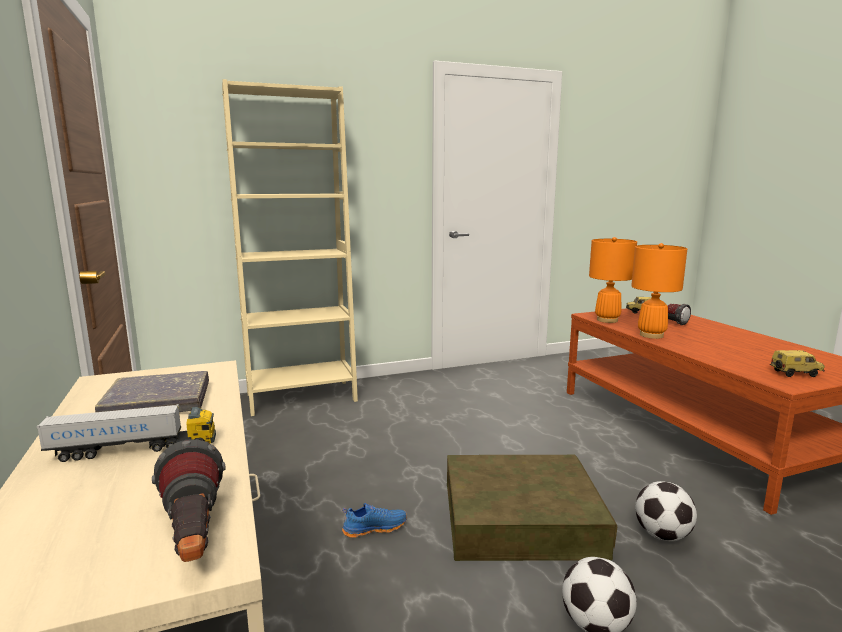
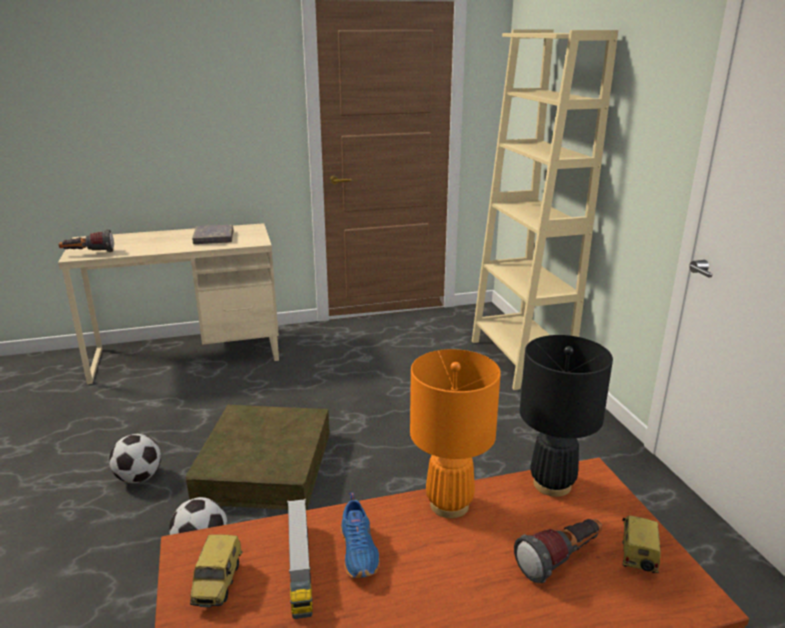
camera: 95 degrees right, 10 degrees up
(134, 449) = (163, 241): toy truck -> toy truck (300, 567)
(374, 528) = (282, 399): blue shoe -> blue shoe (360, 551)
(607, 320) = (552, 484): orange table lamp -> black table lamp

